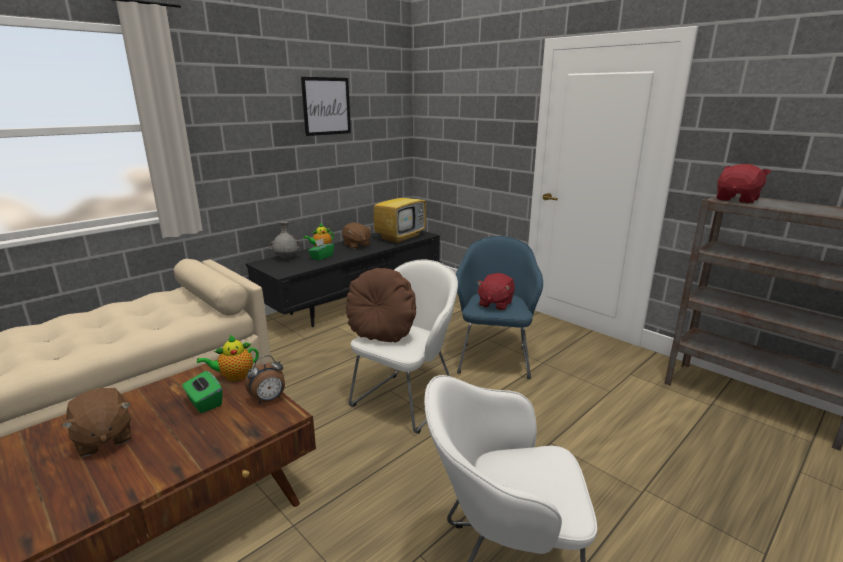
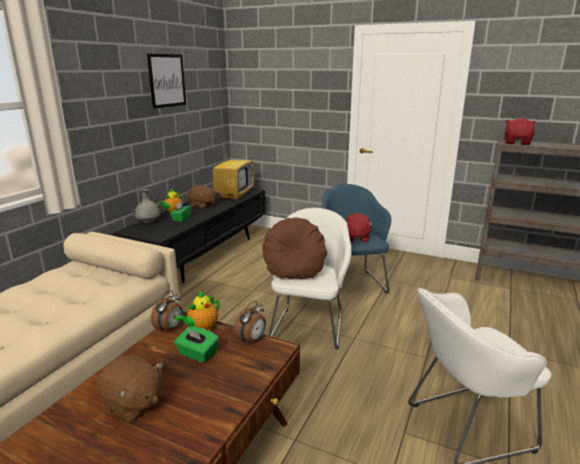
camera: 20 degrees left, 0 degrees up
(206, 370) = (170, 329): none -> alarm clock

